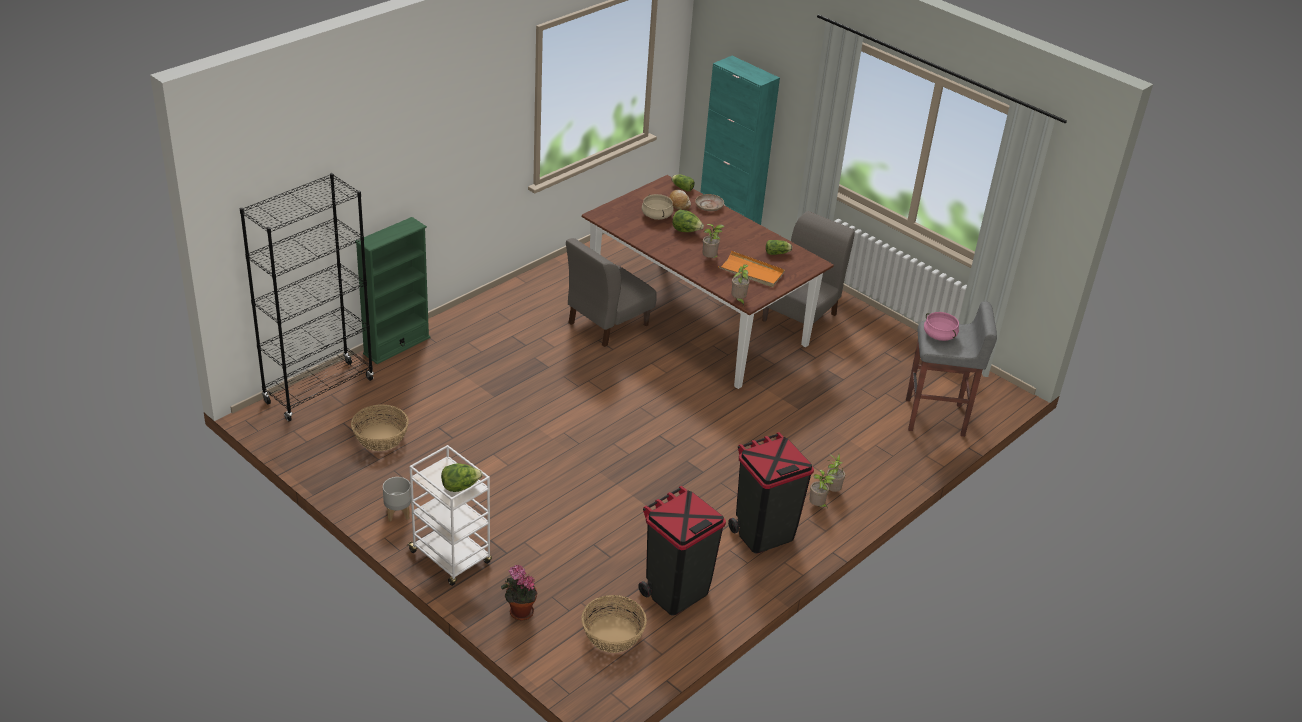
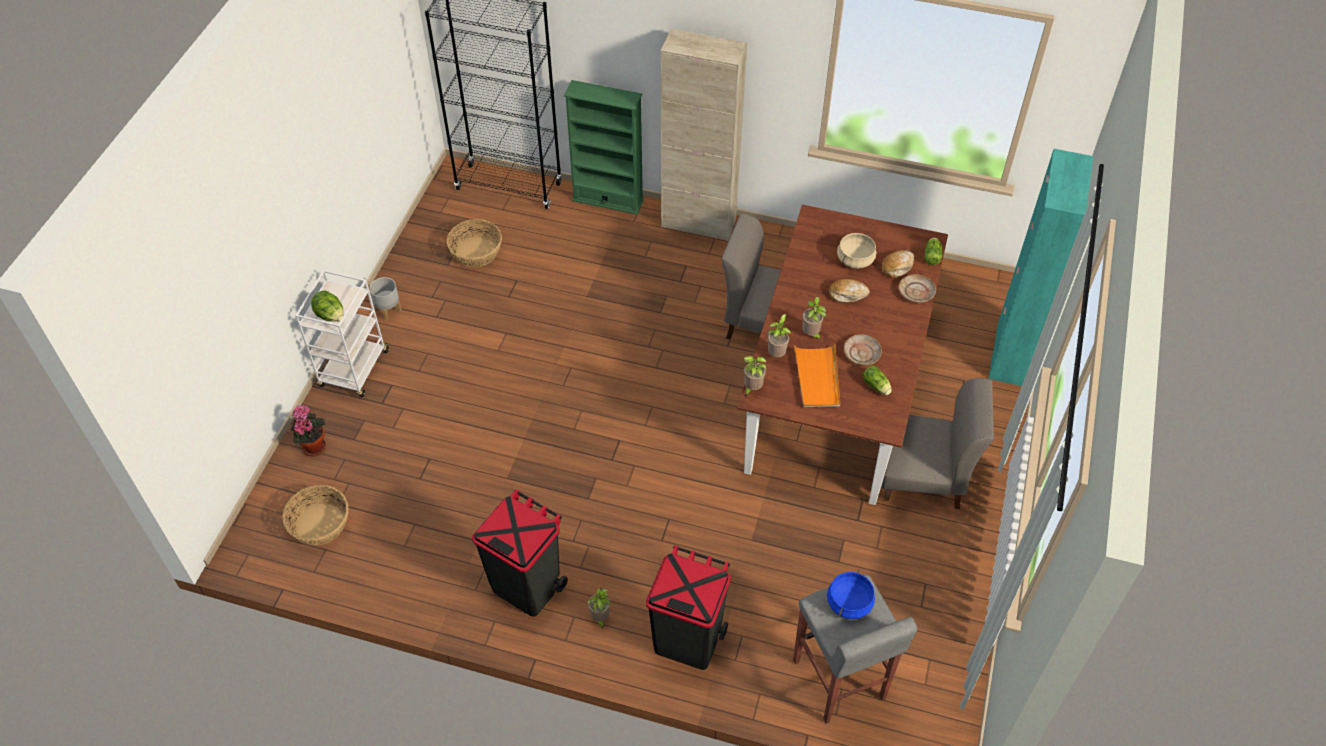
camera: 65 degrees right, 15 degrees up
(473, 313) = (698, 223): none -> beige cabinet
(676, 592) = (401, 548): black trash can -> black trash can (687, 640)
(686, 231) = (847, 294): lettuce -> bread
(744, 247) = (862, 353): none -> beige plate
(832, 490) = (634, 622): potted plant -> potted plant (777, 354)
(939, 335) = (849, 602): pink cooking pot -> blue cooking pot

